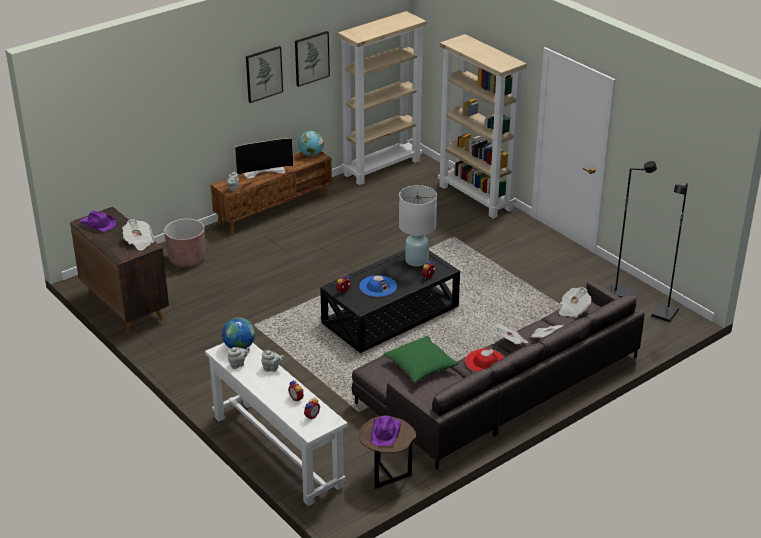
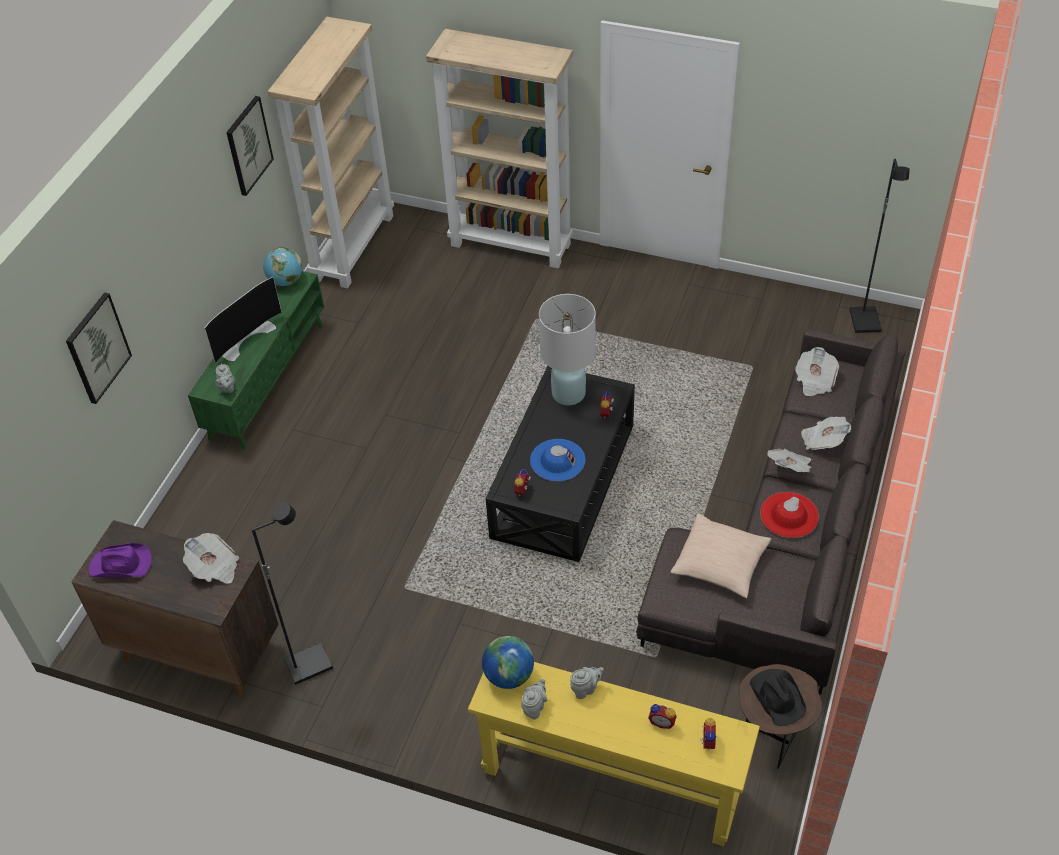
camera: 30 degrees left, 15 degrees up
(187, 259) = (217, 522): brown planter -> none
(263, 74) = (205, 202): picture -> picture (97, 348)
(274, 209) = (267, 380): brown tv stand -> green tv stand
(277, 451) = (611, 780): white console table -> yellow console table
(386, 432) = (777, 697): purple hat -> black hat
(420, 366) = (720, 563): green pillow -> beige pillow
(623, 293) = (797, 313): black floor lamp -> black floor lamp (309, 664)

